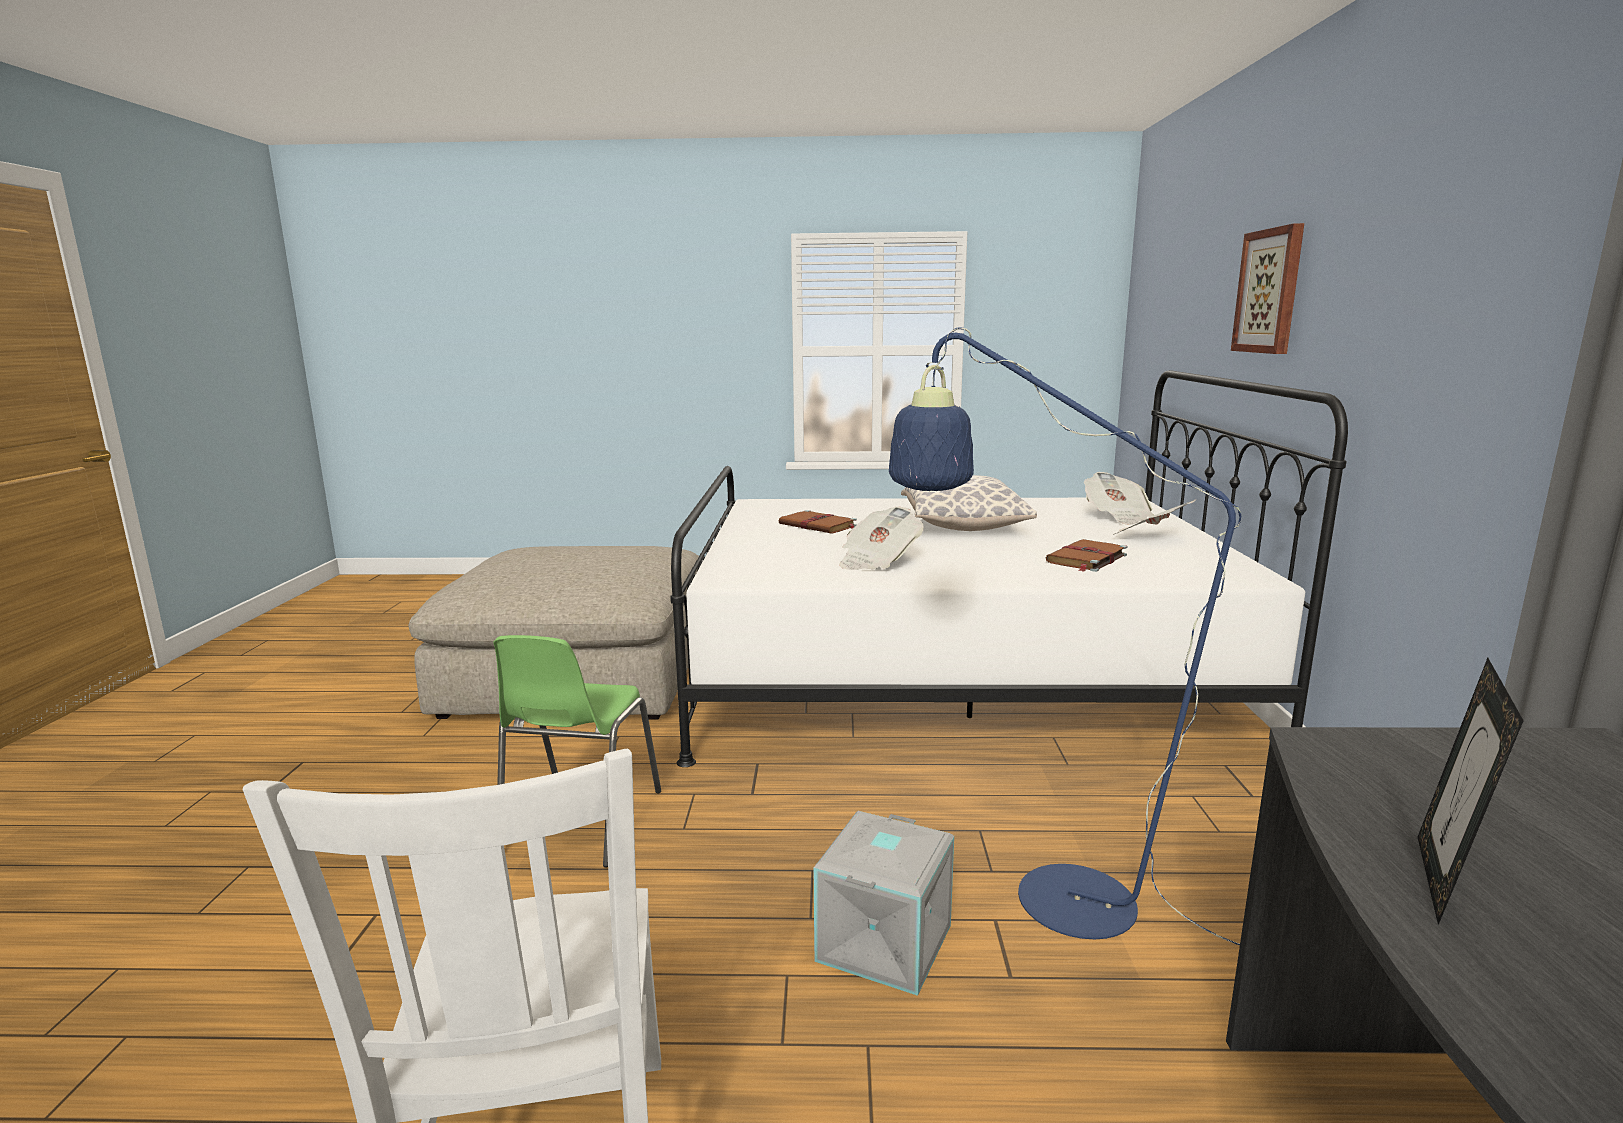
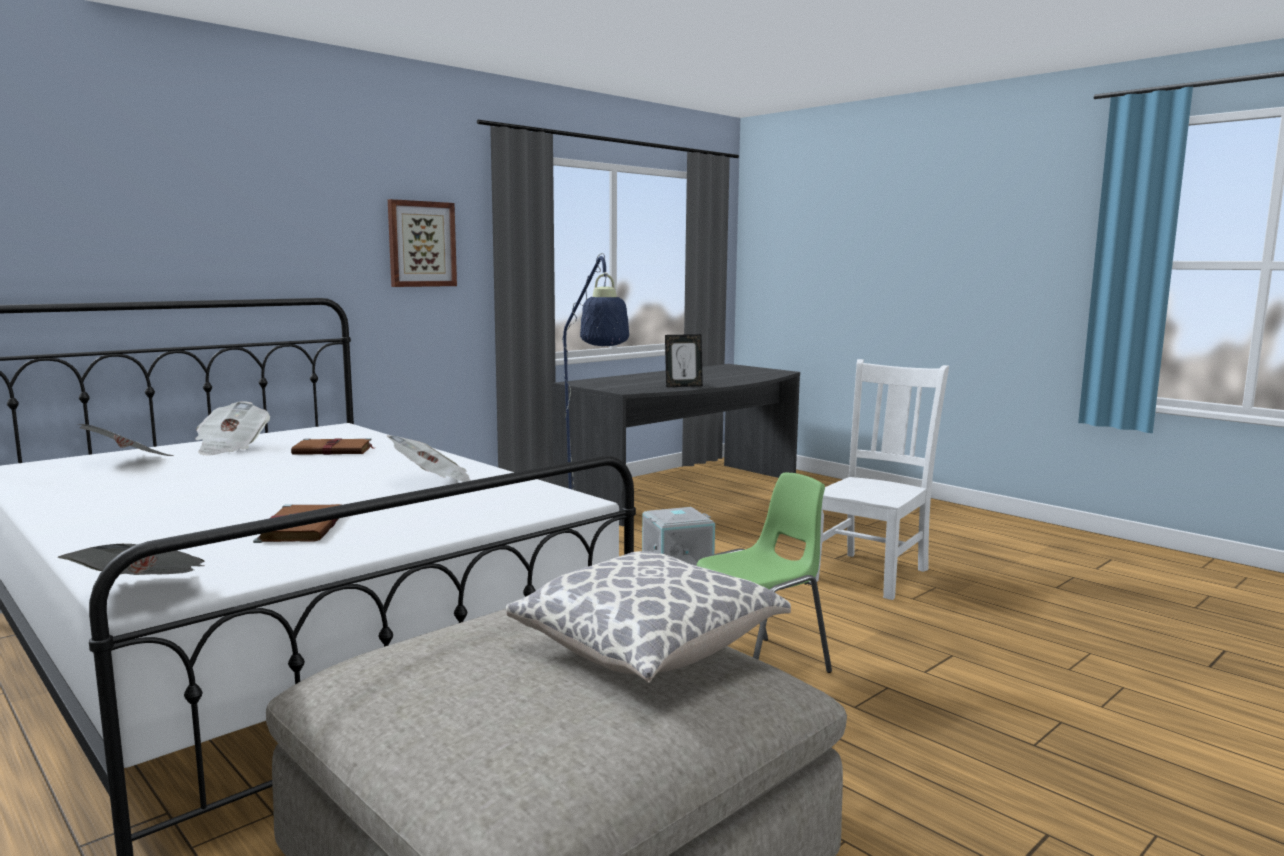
camera: 135 degrees left, 5 degrees down
(762, 502) = (144, 594): none -> newspaper
(963, 527) = (239, 487): pillow -> pillow (648, 651)
(1269, 291) = (179, 224): picture -> picture (421, 244)

